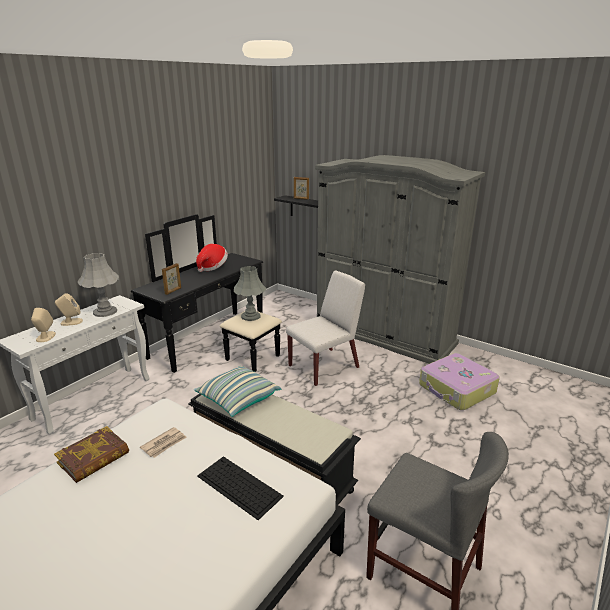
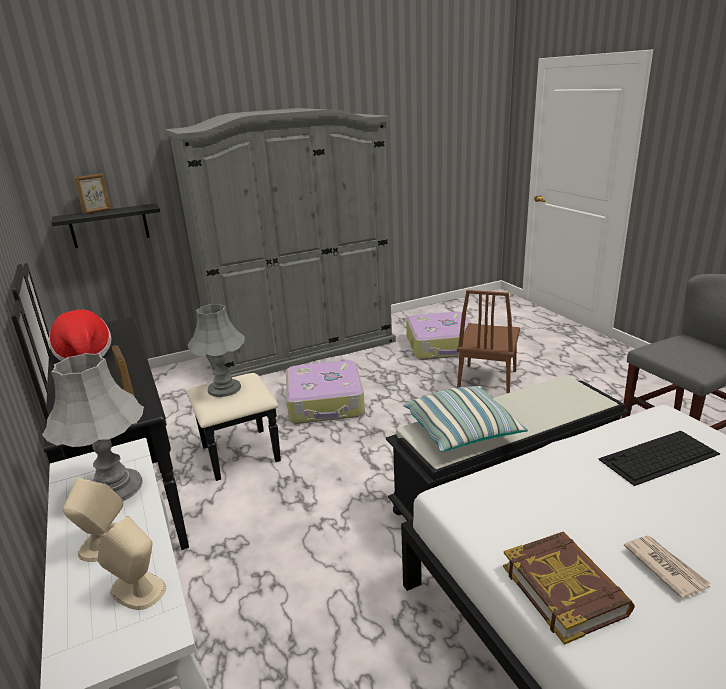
camera: 60 degrees left, 0 degrees up
(164, 444) = (550, 506): newspaper -> newspaper (665, 567)
(324, 366) = (326, 403): white chair -> suitcase
(421, 427) = (487, 381): none -> brown chair

